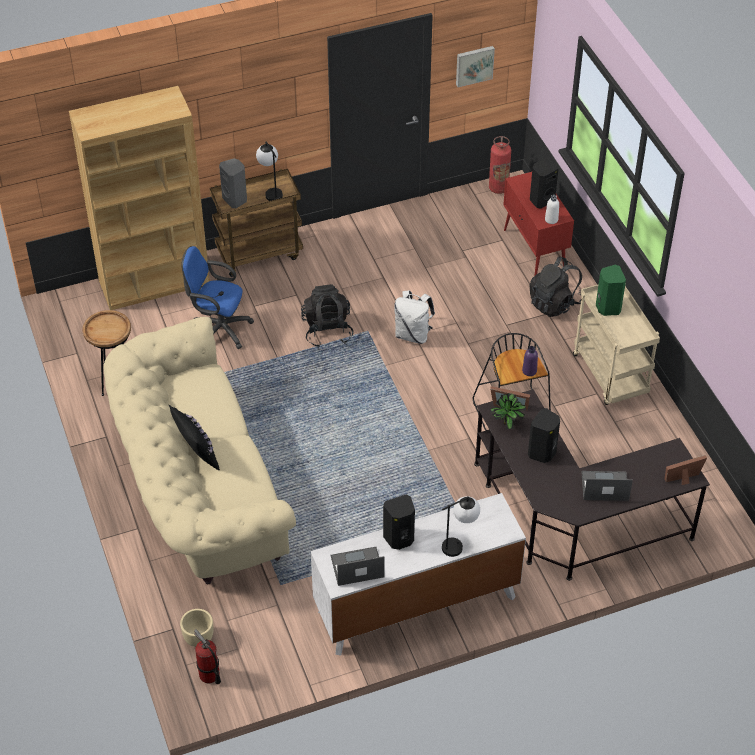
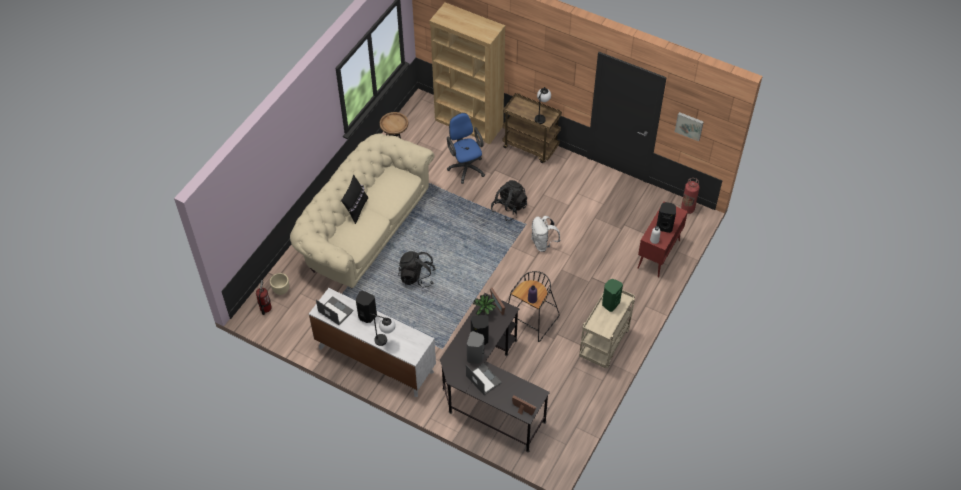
camera: 50 degrees right, 5 degrees up
(235, 200) = (521, 108): grey speaker -> grey speaker (476, 357)
(555, 303) = (630, 288): black backpack -> black backpack (417, 277)

